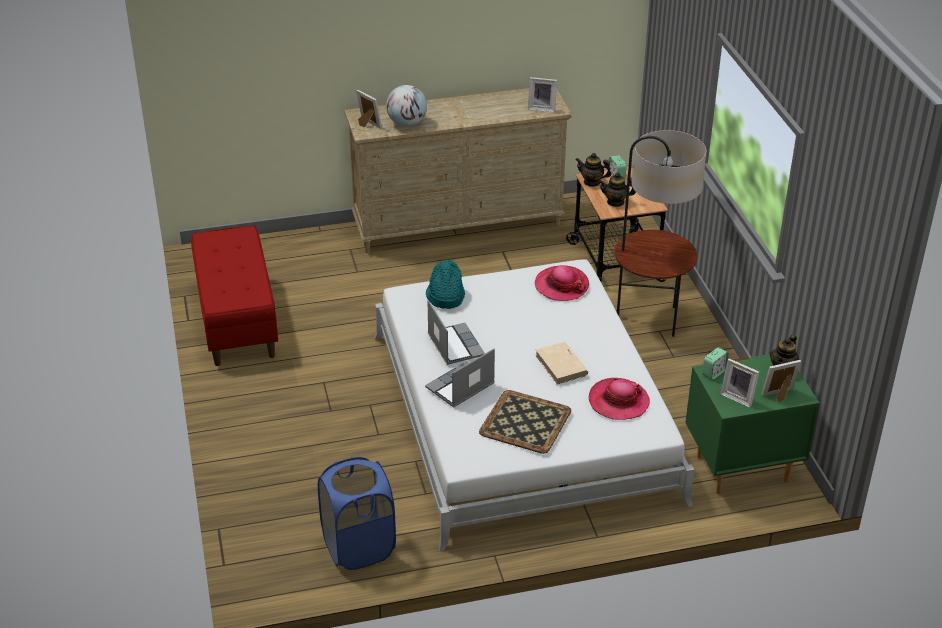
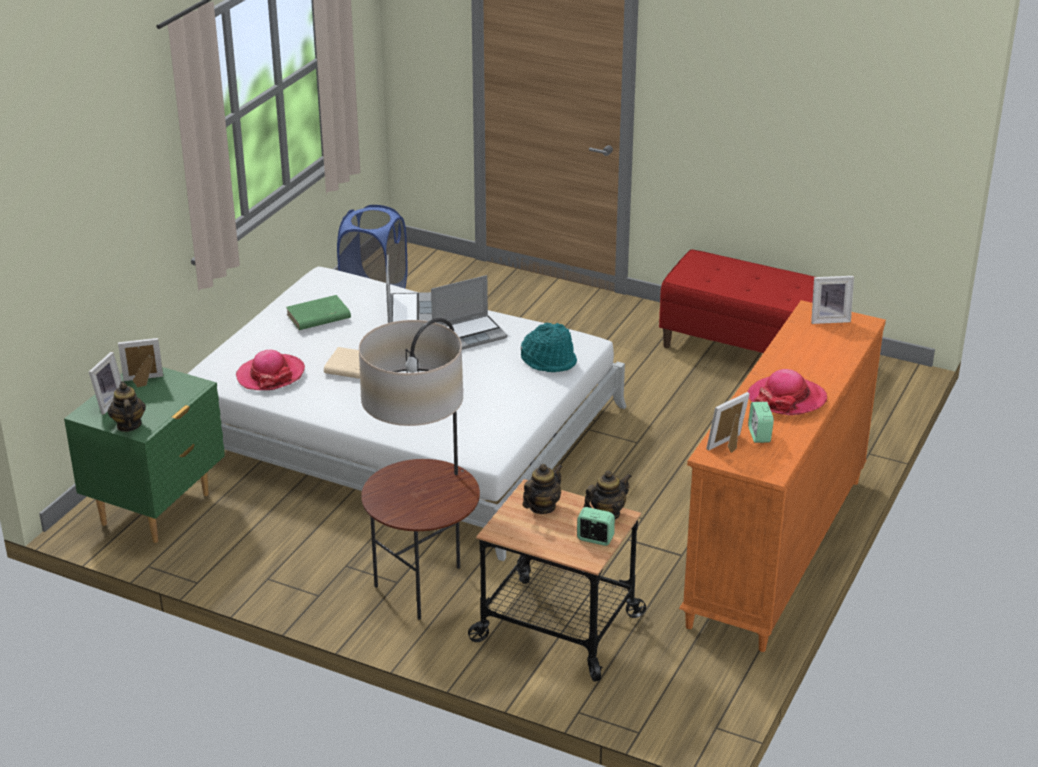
camera: 130 degrees right, 5 degrees down
(407, 123) = (802, 342): globe -> none
(454, 345) = (469, 334): laptop -> laptop turned 45 degrees counterclockwise
(459, 225) = (775, 551): beige dresser -> orange dresser
(525, 422) = (318, 316): tray -> green book
(561, 285) = (471, 431): hat -> hat (787, 399)
(714, 372) = (190, 387): alarm clock -> alarm clock (759, 435)

